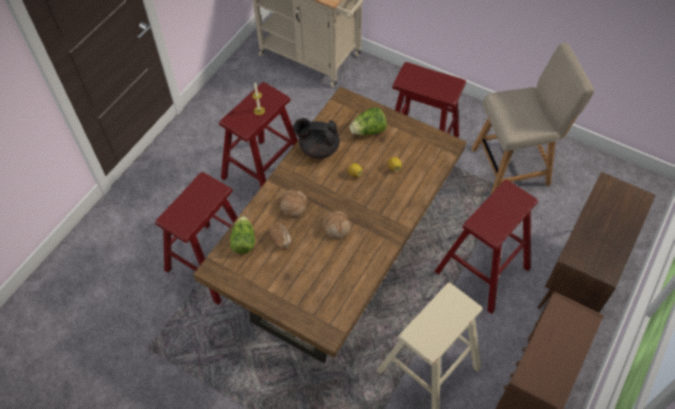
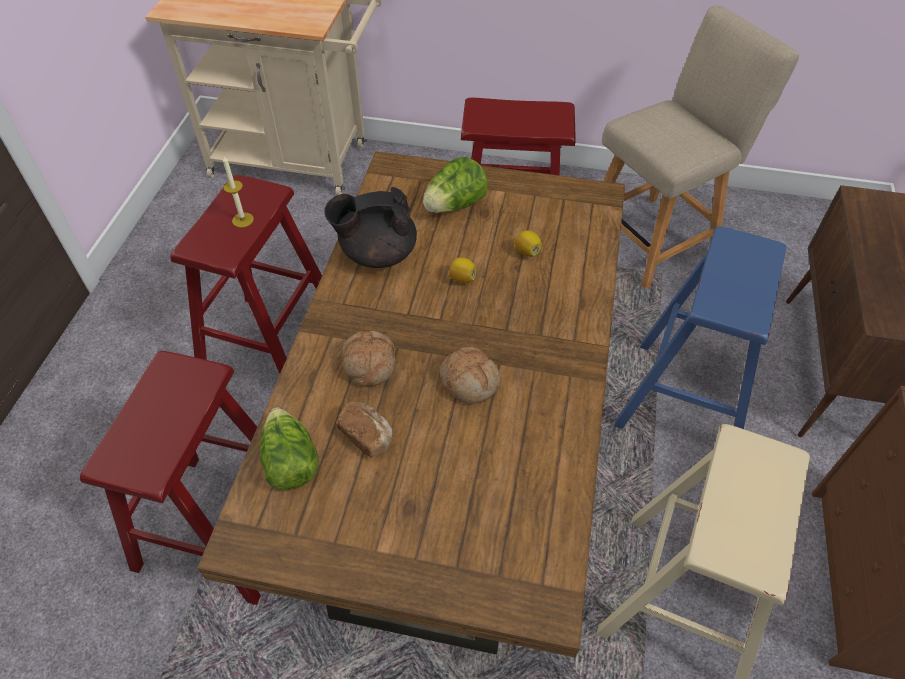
camera: 20 degrees left, 5 degrees down
(482, 270) = (685, 402): red stool -> blue stool

